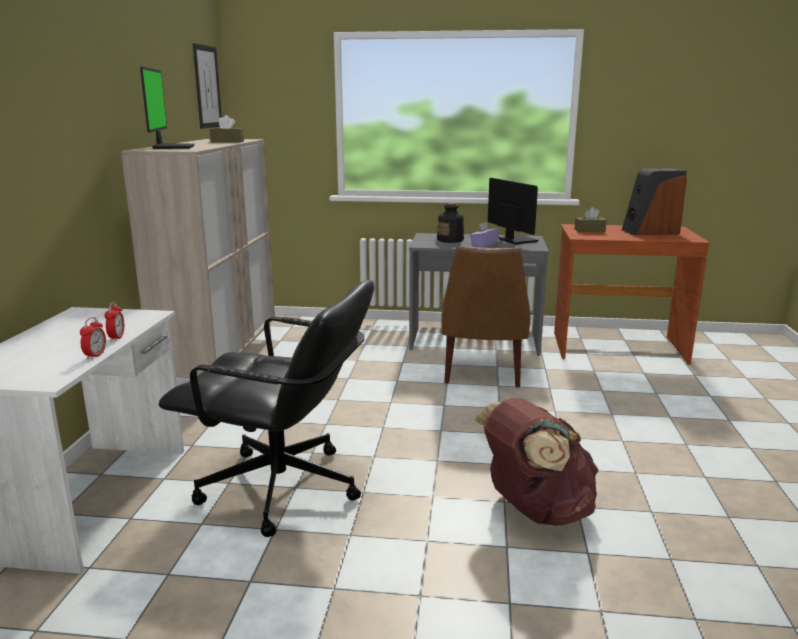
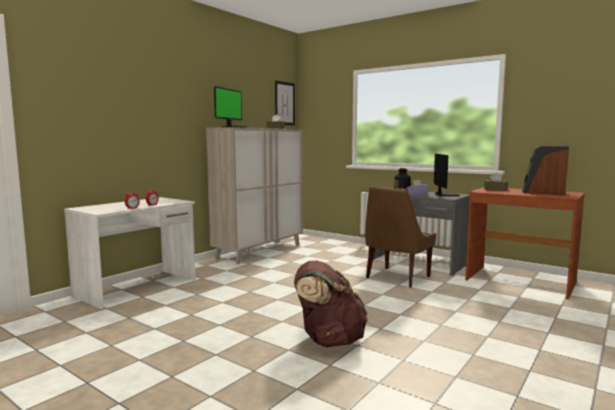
camera: 30 degrees right, 10 degrees down
(281, 489) = (215, 301): black office chair -> none

